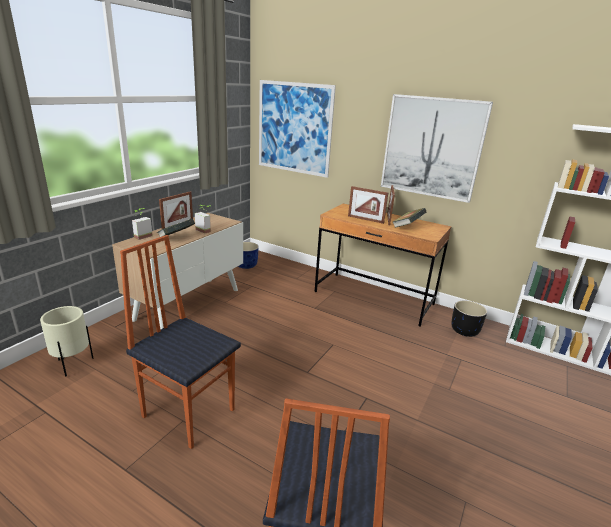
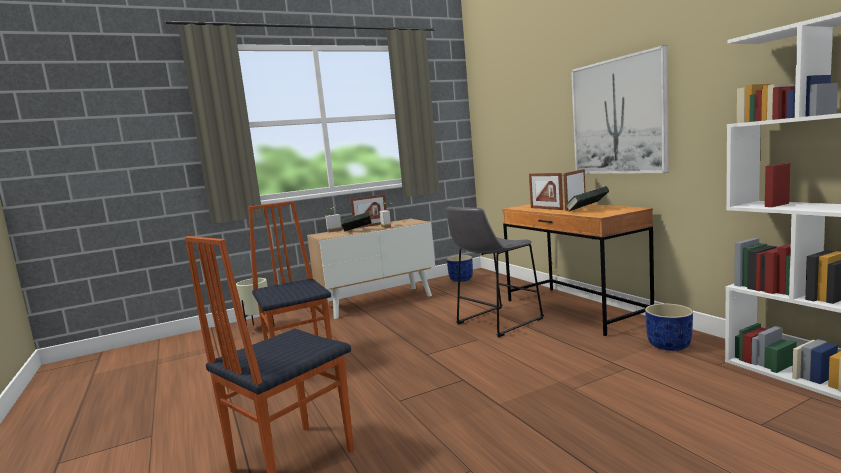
camera: 35 degrees right, 15 degrees down
(294, 128) = (501, 131): picture -> none
(328, 321) = (495, 322): none -> grey stool
(465, 331) = (669, 345): black planter -> blue planter

